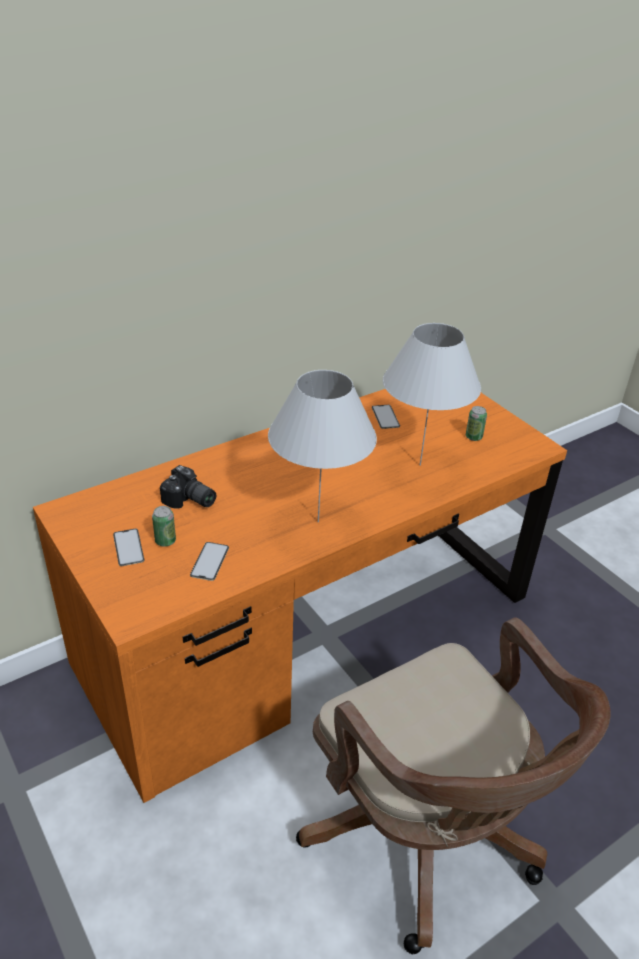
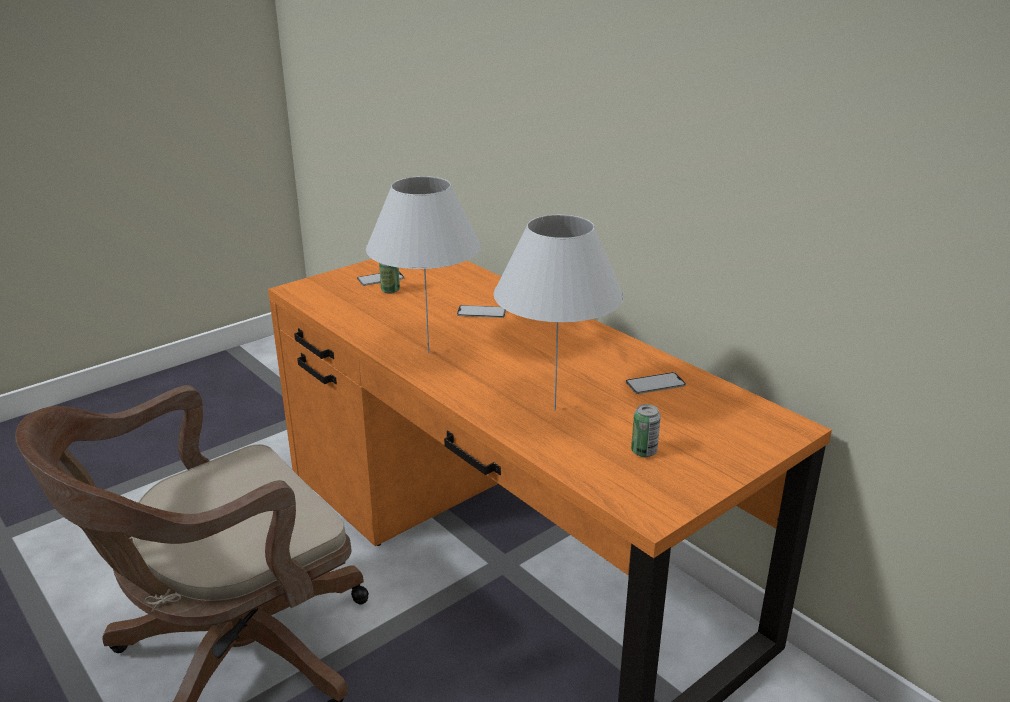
camera: 85 degrees right, 10 degrees down
(189, 501) = (448, 293): camera -> none
(209, 561) = (364, 310): phone -> phone (481, 312)

